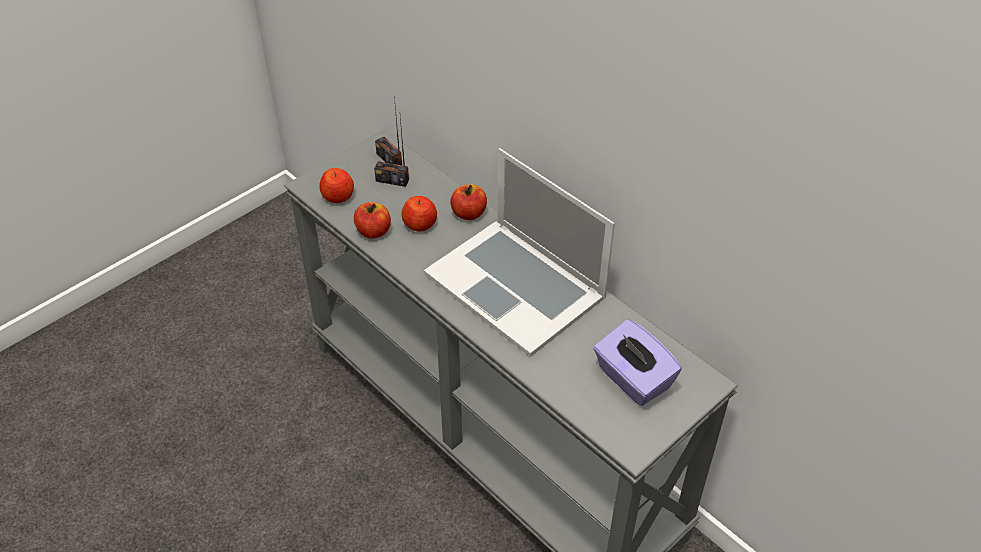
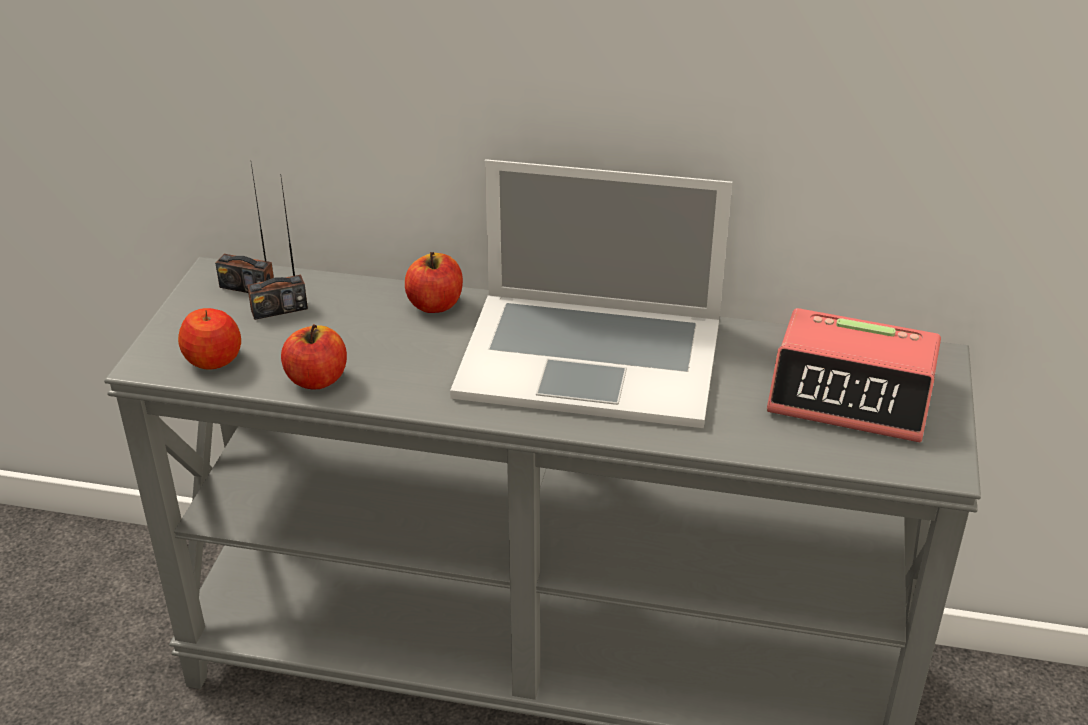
camera: 35 degrees left, 10 degrees down
(420, 224) = (379, 343): apple -> none
(632, 379) = (852, 393): purple tissue box -> alarm clock

